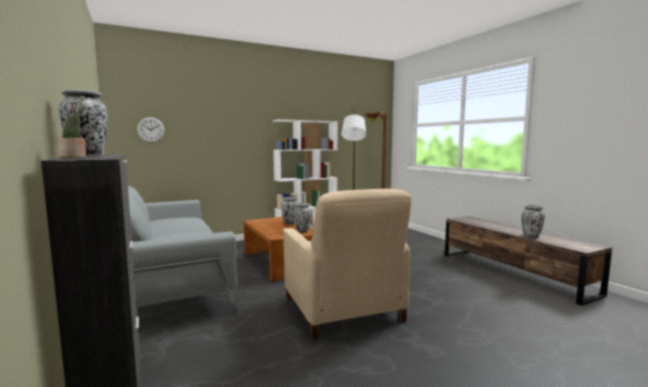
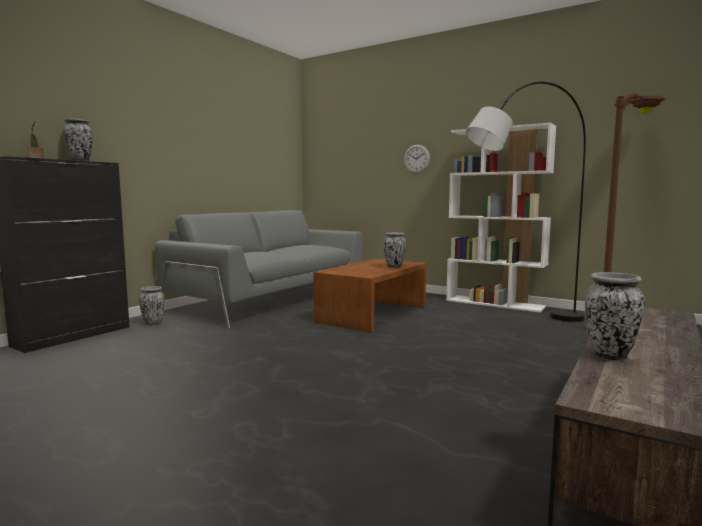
camera: 60 degrees right, 0 degrees up
(151, 130) = (335, 156): wall clock -> wall clock (416, 159)
(302, 231) = (365, 273): vase -> vase (153, 323)
(343, 310) = (275, 357): beige armchair -> none

